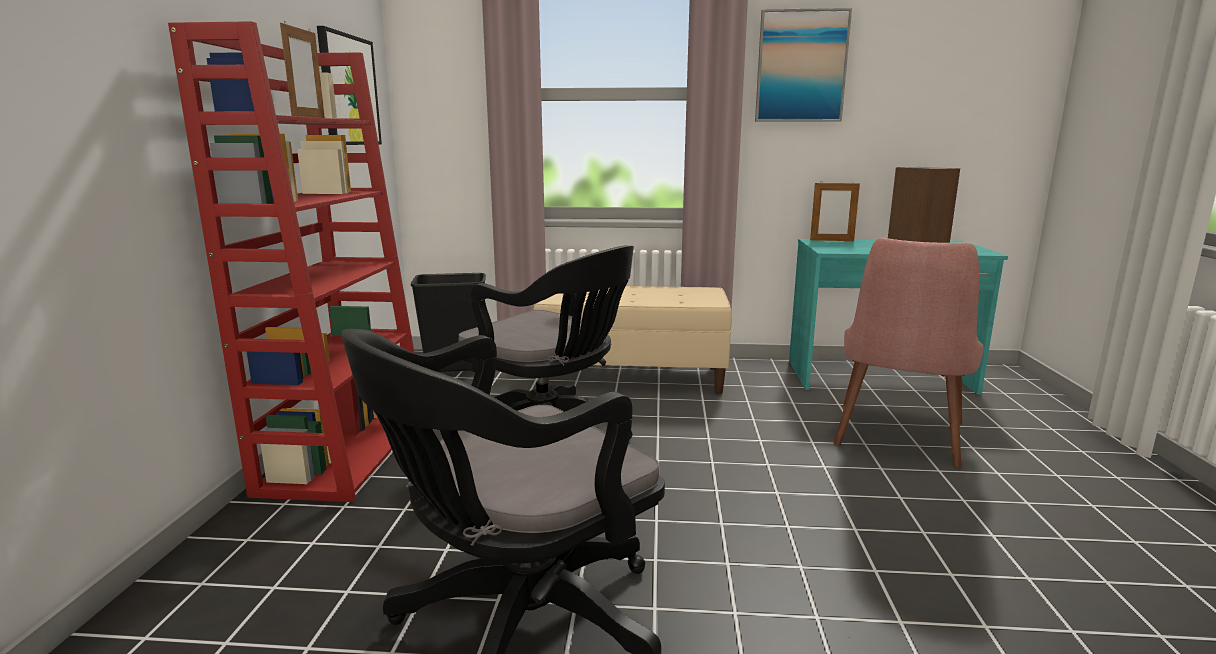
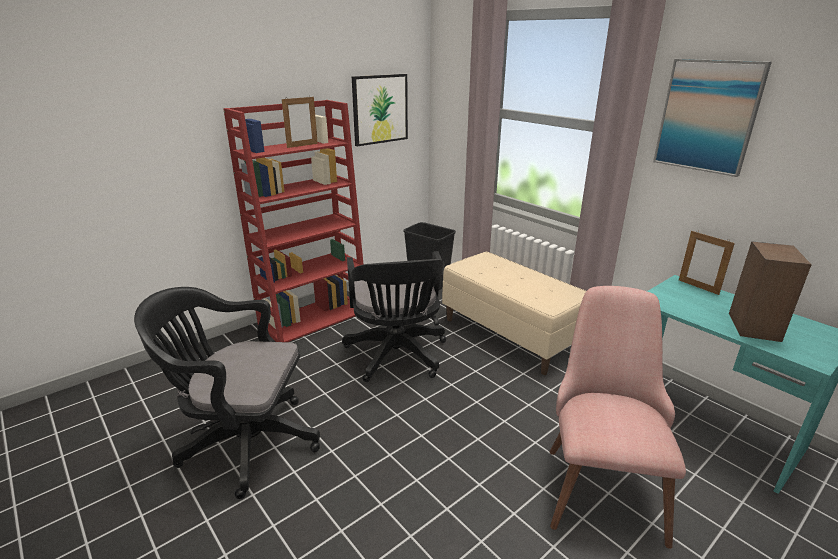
camera: 45 degrees right, 10 degrees up
(897, 440) = (599, 479): pink chair -> pink chair turned 120 degrees clockwise

